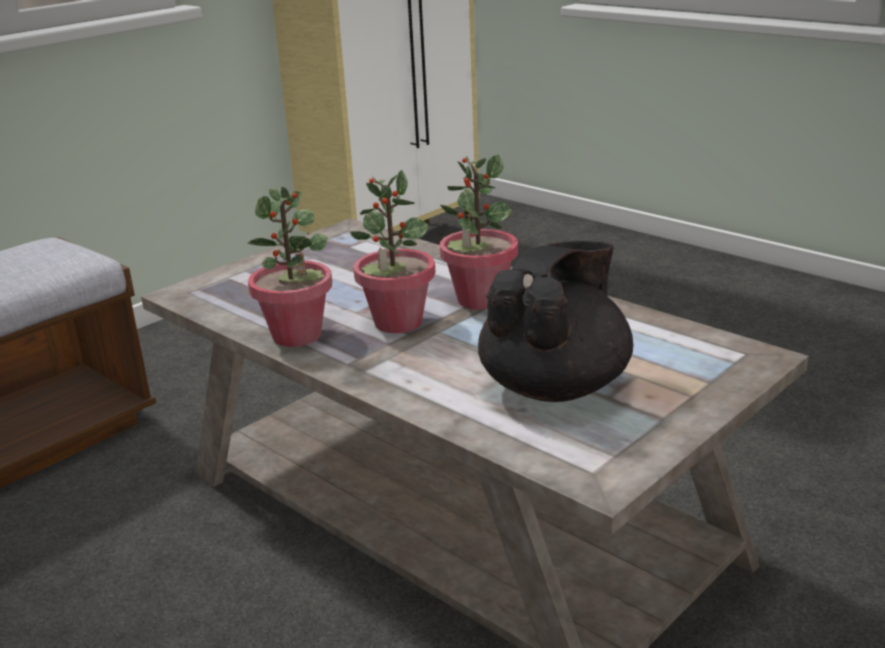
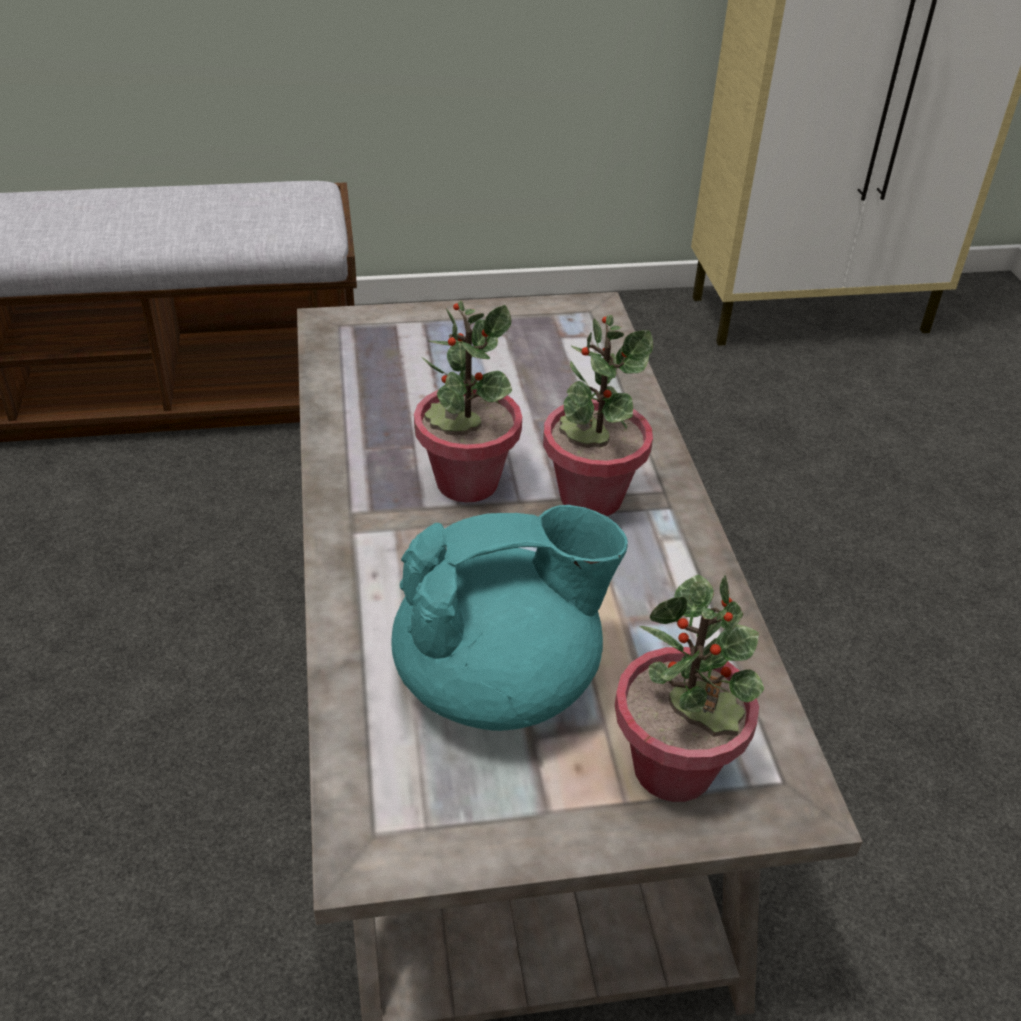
camera: 35 degrees right, 15 degrees up
(297, 335) = (356, 444): potted plant -> potted plant (674, 768)
(556, 386) = (500, 682): black teapot -> turquoise teapot

